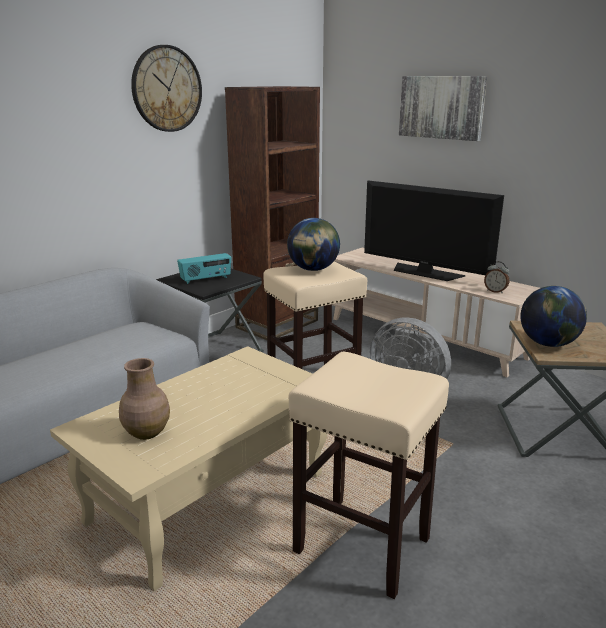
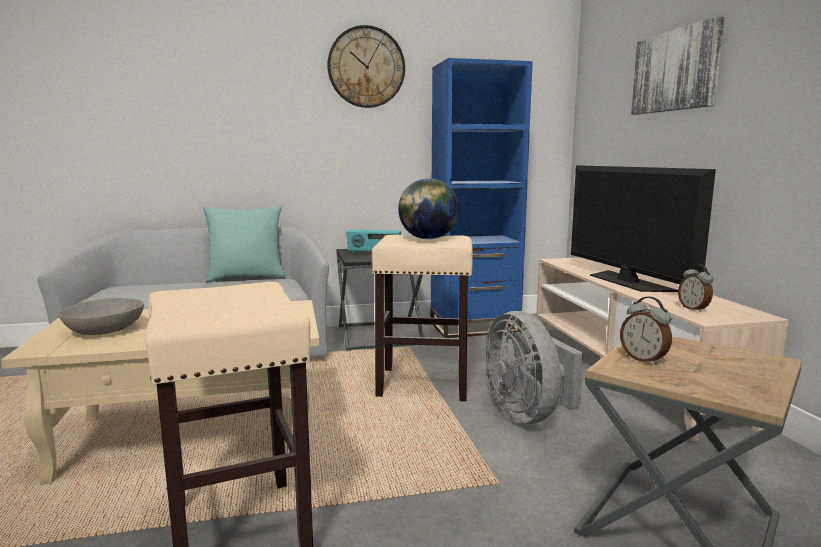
camera: 35 degrees right, 10 degrees down
(94, 331) = (246, 278): none -> turquoise pillow
(146, 433) = (105, 330): brown vase -> grey bowl
(277, 324) = (474, 327): brown bookcase -> blue bookcase
(548, 343) = (644, 359): globe -> alarm clock

